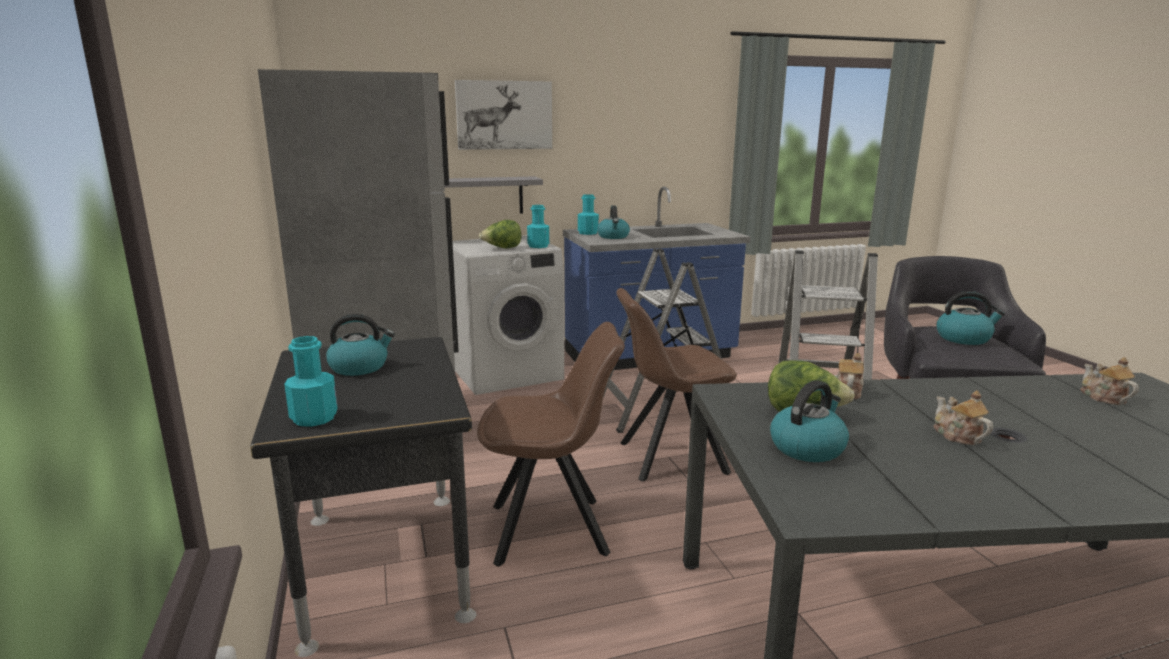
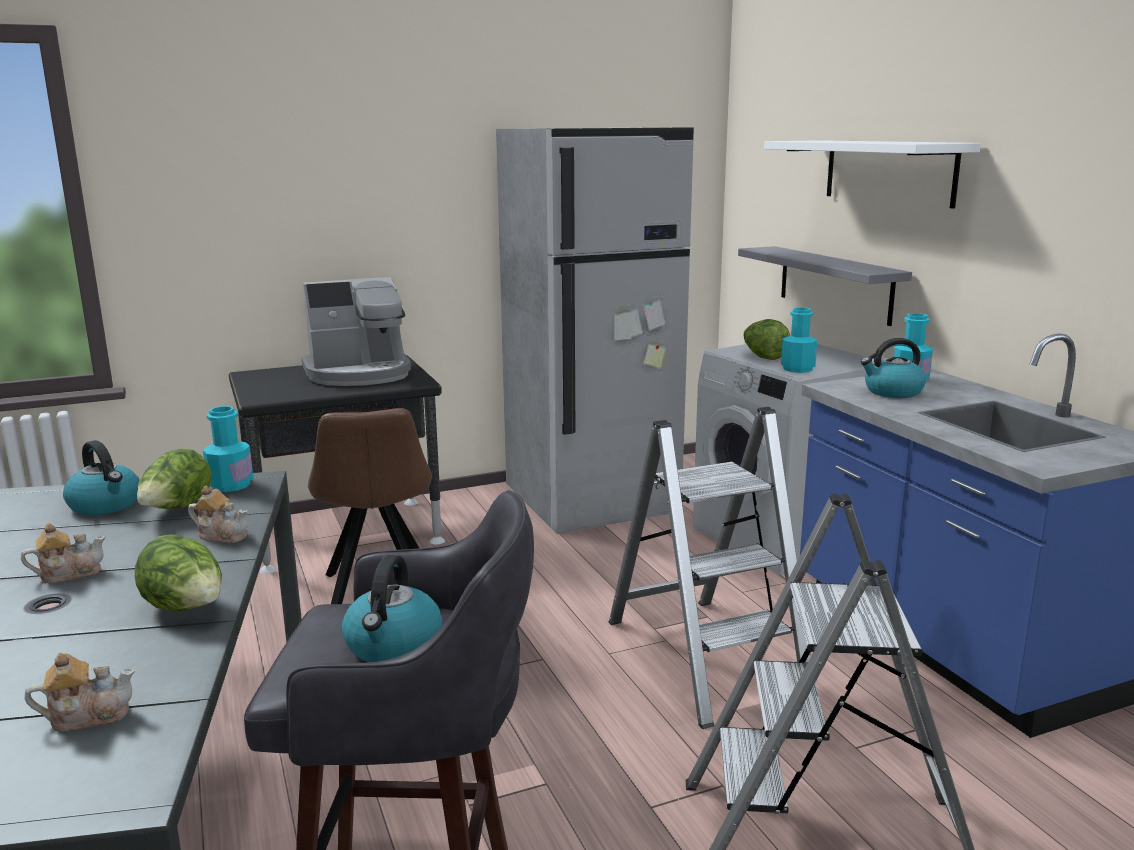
camera: 85 degrees right, 0 degrees up
(314, 418) = (261, 376): turquoise bottle -> turquoise bottle (231, 485)
(360, 367) = (359, 374): kettle -> coffee machine
(504, 115) = (888, 171): picture -> white shelf
(671, 457) = (541, 661): brown chair -> none
(968, 389) = (186, 609): none -> lettuce

